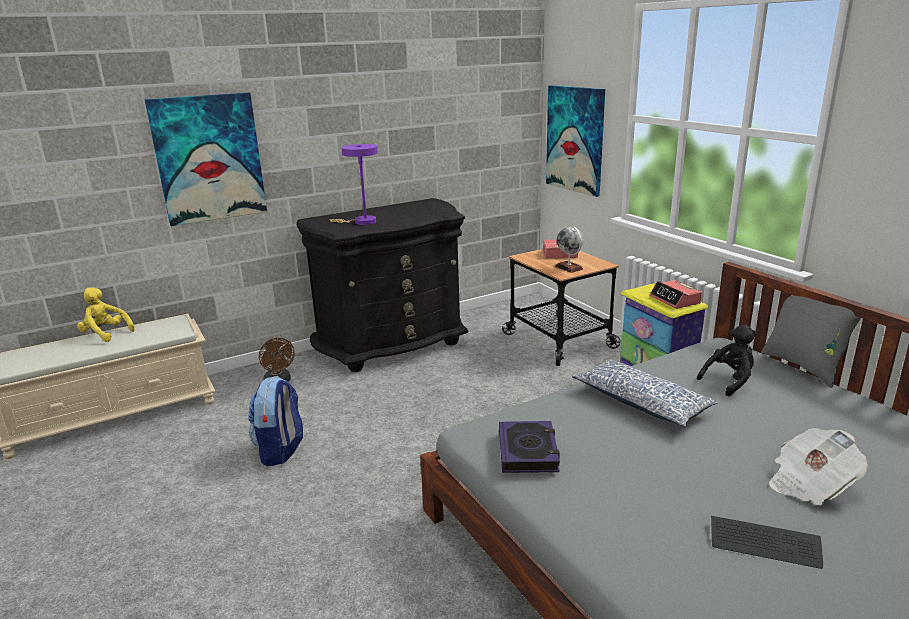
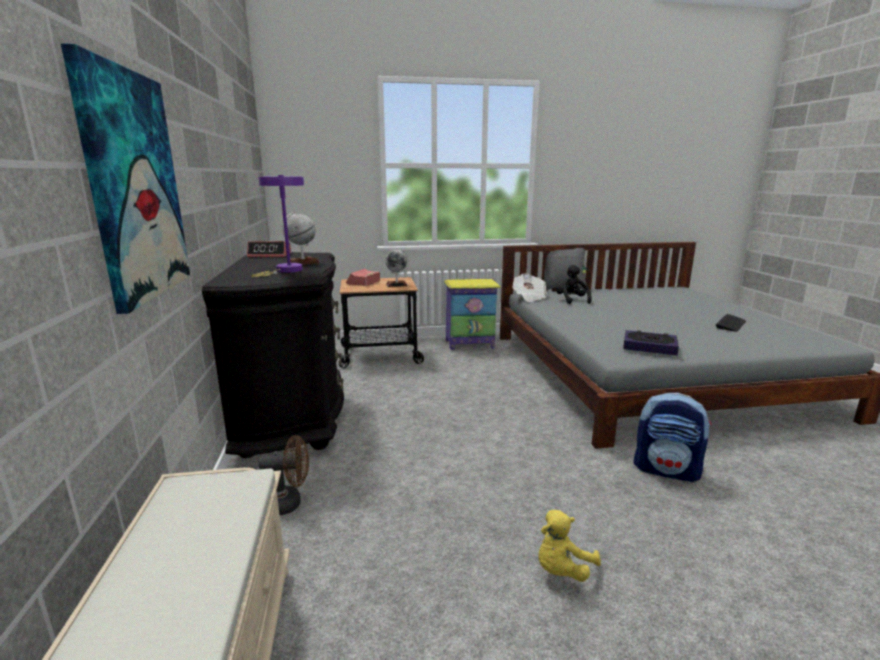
camera: 70 degrees left, 5 degrees down
(106, 334) = (123, 579): yellow plush toy -> yellow plush toy (562, 570)
(281, 450) = (462, 516): backpack -> backpack (667, 470)
(399, 218) = (302, 263): none -> globe
(575, 139) = (317, 190): picture -> none
(641, 402) = (590, 317): pillow -> none
(675, 300) = (480, 281): alarm clock -> alarm clock (270, 255)
(810, 483) = (679, 309): newspaper -> newspaper (529, 297)

